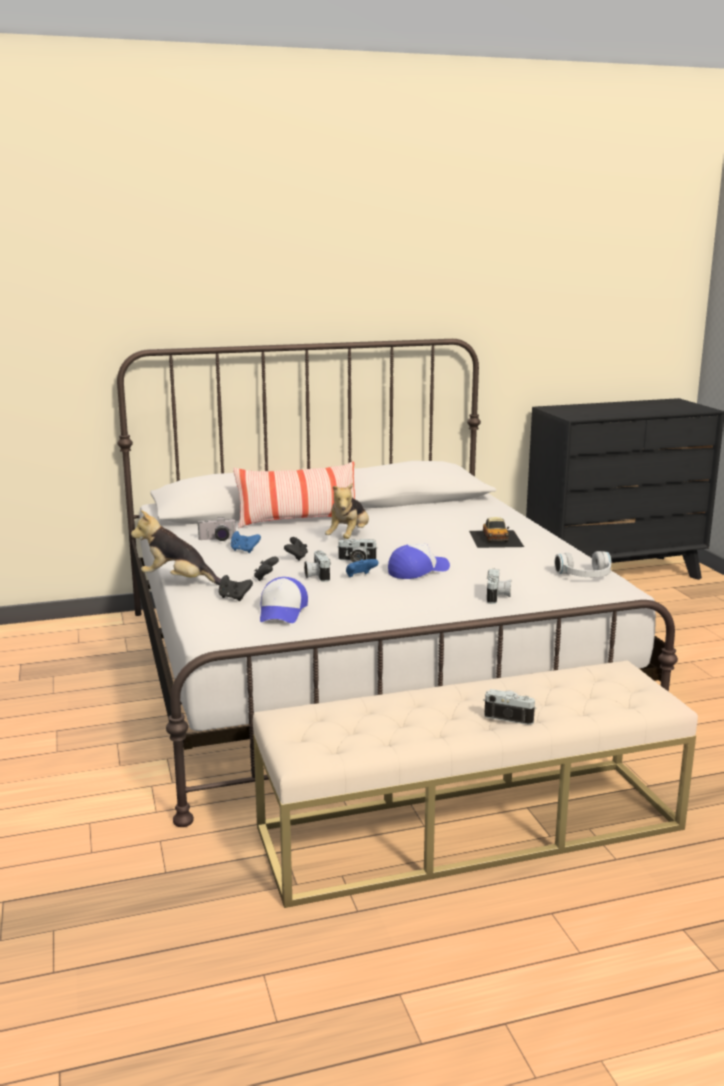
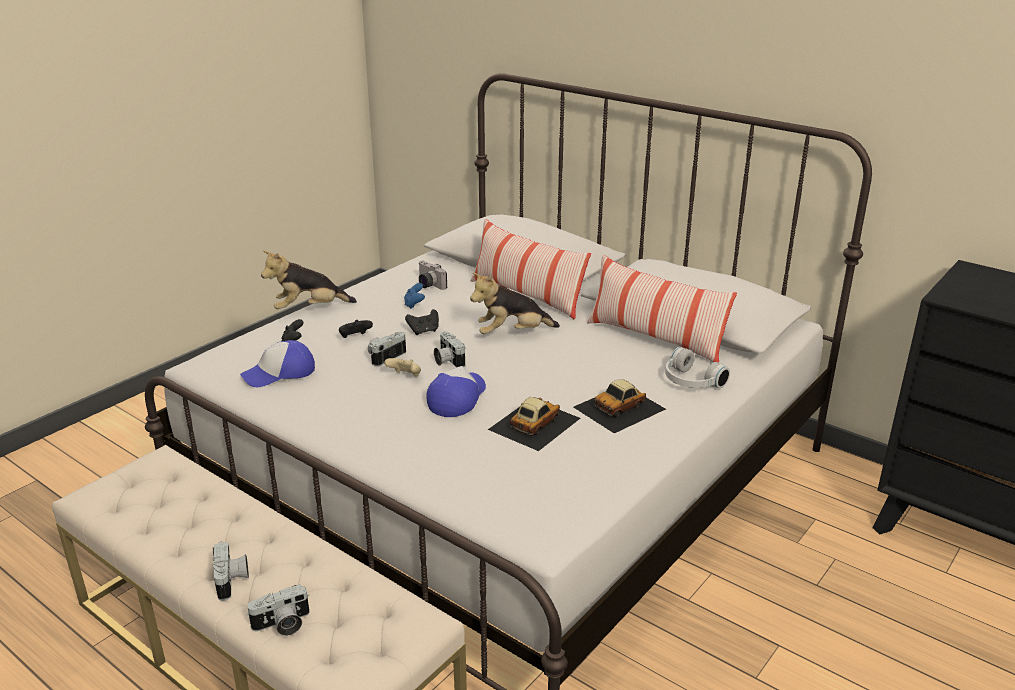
camera: 55 degrees right, 10 degrees up
(178, 581) = (309, 309): plush toy -> plush toy turned 90 degrees counterclockwise
(360, 577) = (405, 376): blue game controller -> beige game controller
(417, 570) = (457, 398): cap -> cap turned 90 degrees counterclockwise
(422, 510) = (655, 339): none -> pillow
(484, 560) = (534, 423): none -> toy car
(498, 597) = (427, 466): camera -> camera (282, 625)
(586, 576) = (559, 503): white headphones -> white headphones (690, 382)

